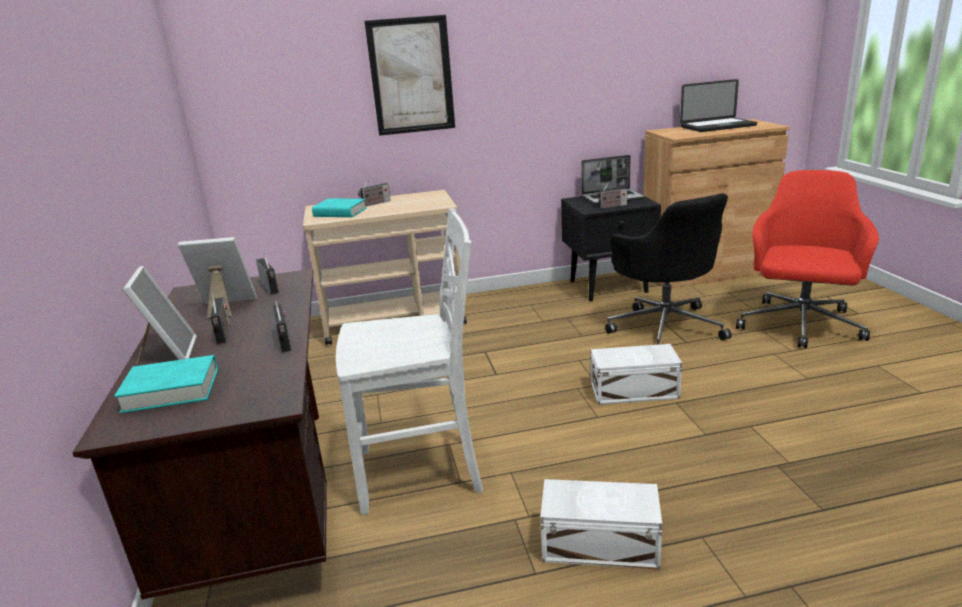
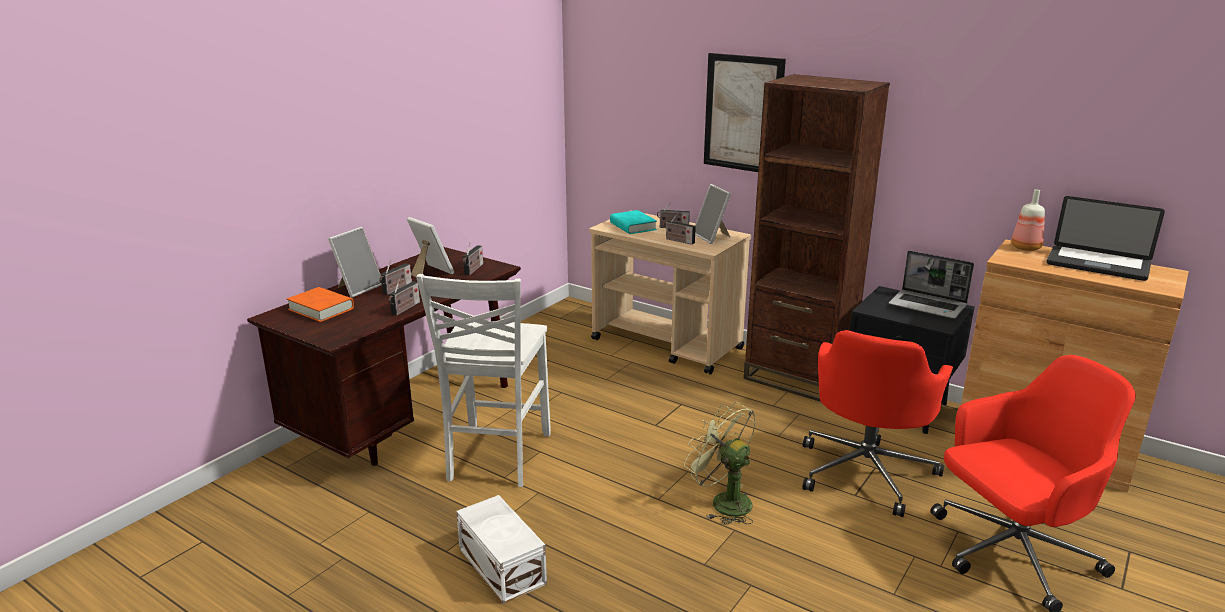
camera: 45 degrees right, 0 degrees up
(171, 390) = (321, 309): turquoise book -> orange book
(422, 473) = (496, 457): white chair -> white chair turned 60 degrees clockwise
(423, 199) = (712, 237): none -> picture frame
(524, 299) = (798, 379): none -> brown bookcase
(611, 206) = (899, 314): radio -> radio (678, 241)
(635, 391) = (723, 501): white storage box -> green fan
(665, 327) = (866, 472): black office chair -> red office chair
(668, 130) = (1026, 248): none -> bottle

